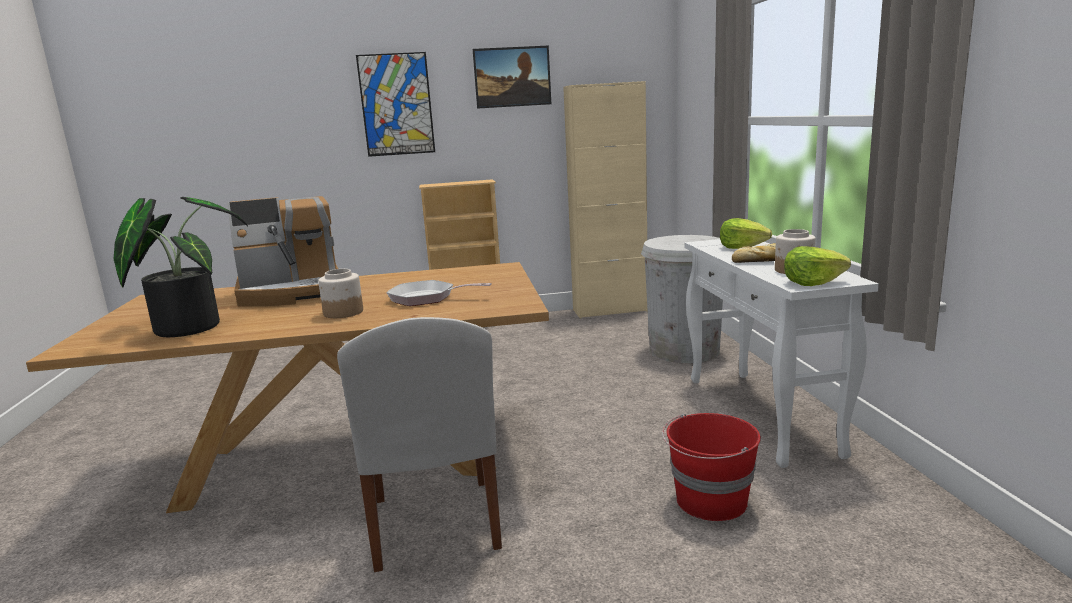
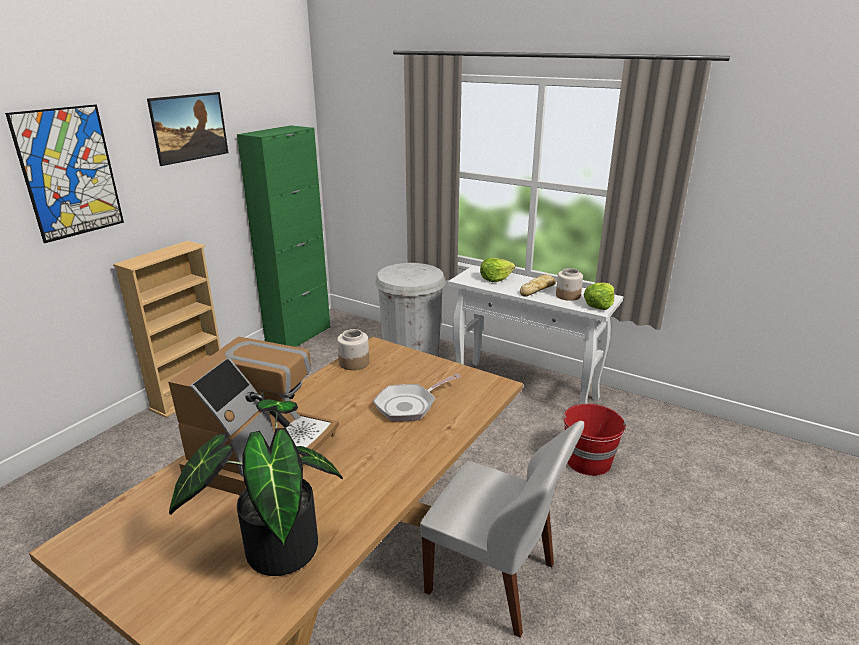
camera: 50 degrees left, 10 degrees up
(343, 312) = (384, 452): jar -> jar (354, 363)
(610, 310) = (299, 336): beige cabinet -> green cabinet

